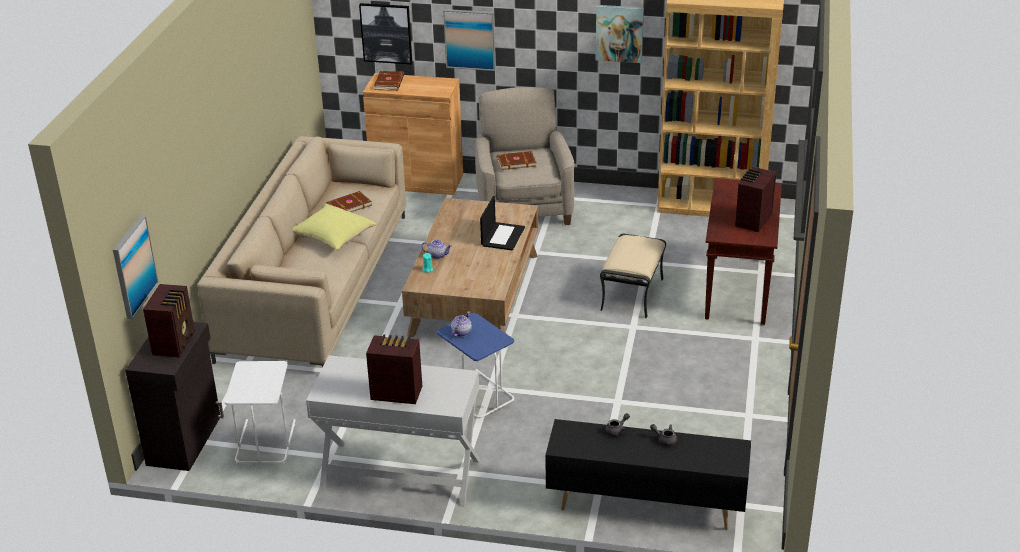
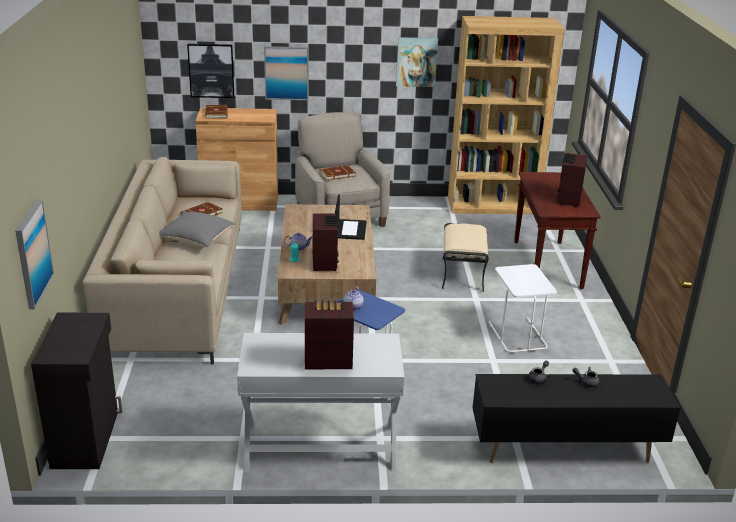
camera: 15 degrees left, 5 degrees down
(175, 343) = (79, 334): radio -> radio (325, 262)
(264, 441) = (171, 431): white side table -> white side table (517, 335)
(332, 238) = (195, 240): yellow pillow -> grey pillow

